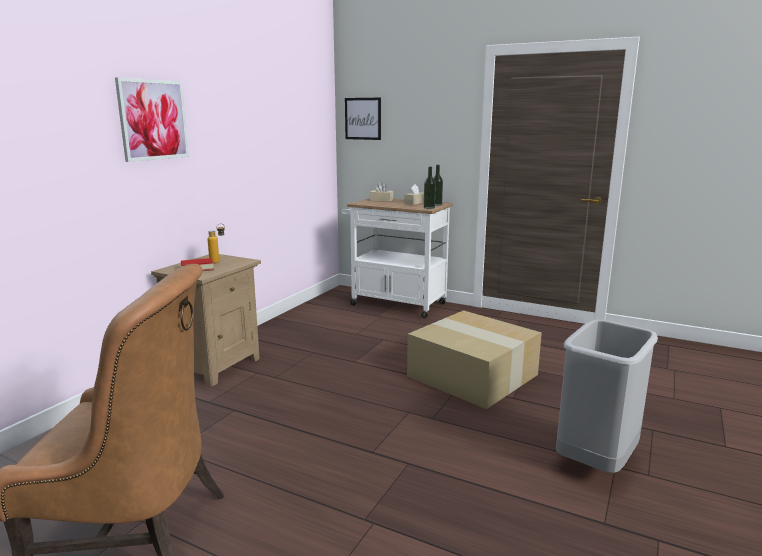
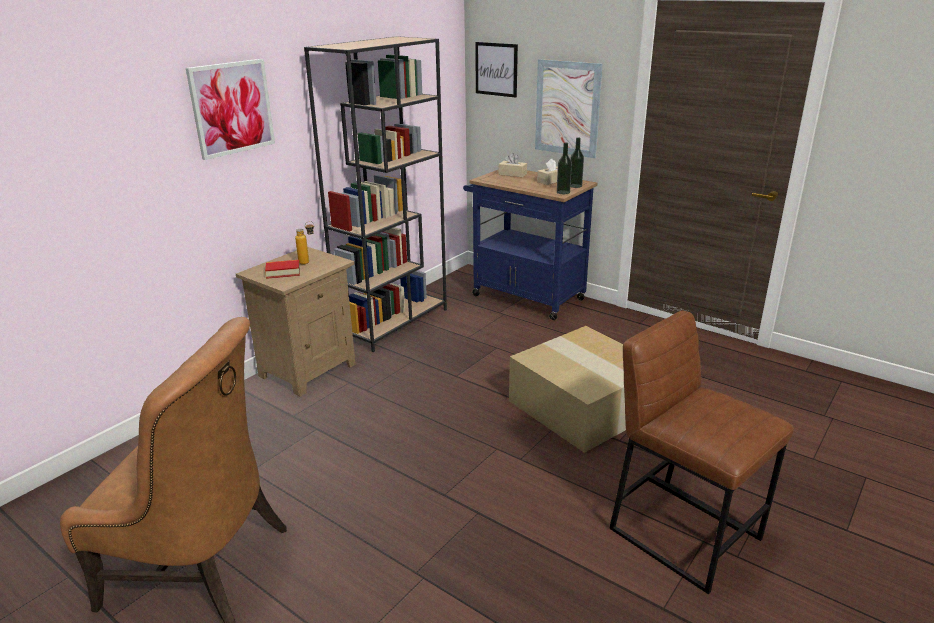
camera: 10 degrees right, 10 degrees up
(286, 327) = (393, 322): none -> bookcase
(395, 304) = (525, 297): white cart -> blue cart
(424, 145) = (567, 108): none -> picture
(594, 461) = (682, 532): grey trash can -> brown chair

